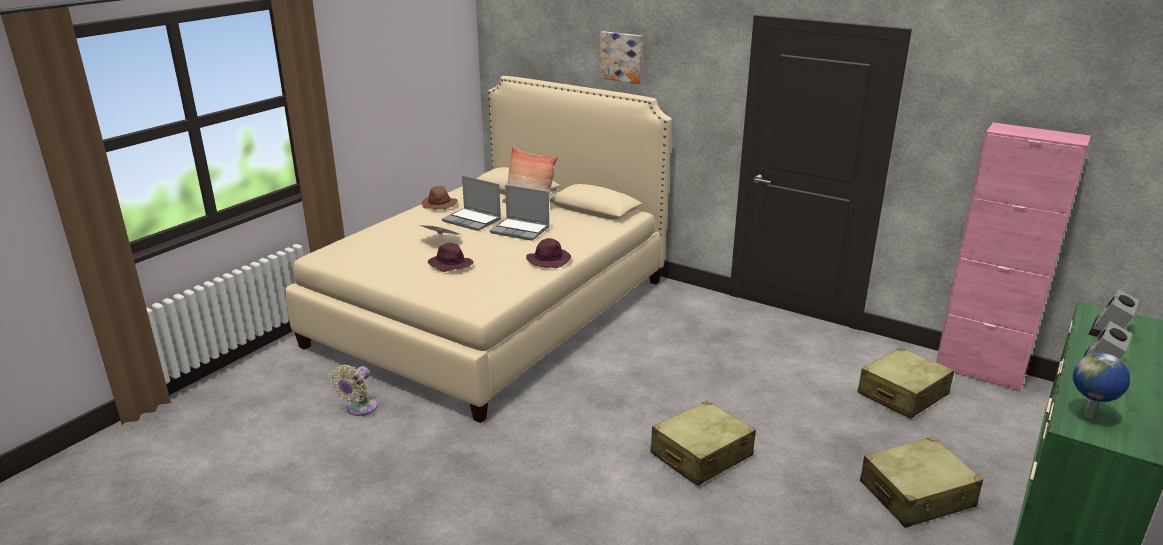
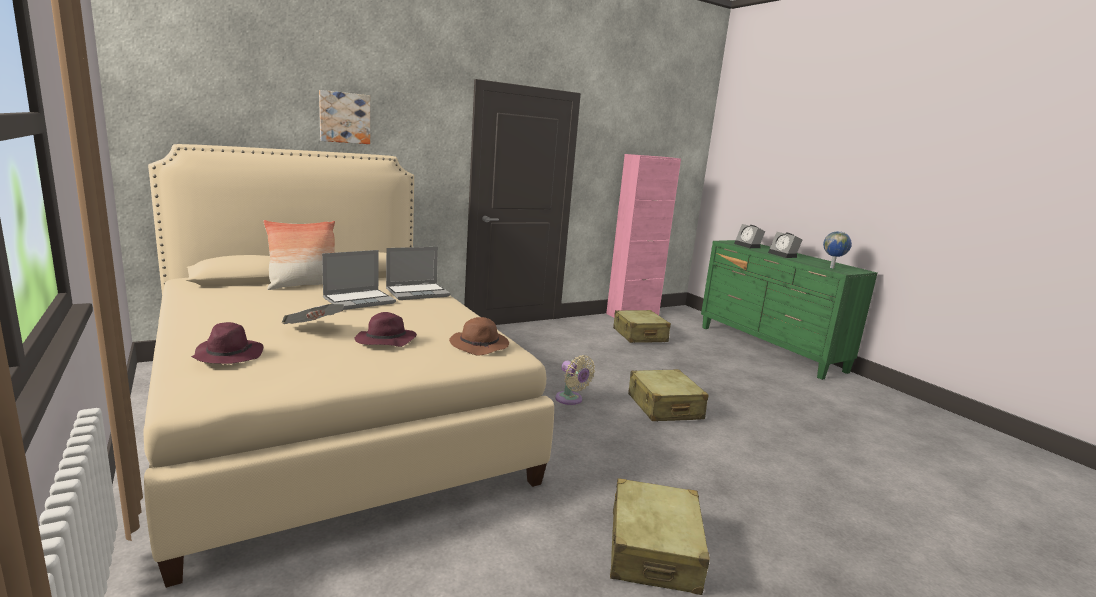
camera: 65 degrees left, 10 degrees down
(359, 409) = (425, 564): beige fan -> beige fan (570, 400)
(440, 205) = (199, 309): brown hat -> brown hat (480, 346)
(472, 220) = (288, 308): laptop -> laptop (418, 293)
(549, 260) = (448, 309): purple hat -> purple hat (228, 355)
(917, 495) = (738, 368): beige suitcase -> beige suitcase (653, 550)

